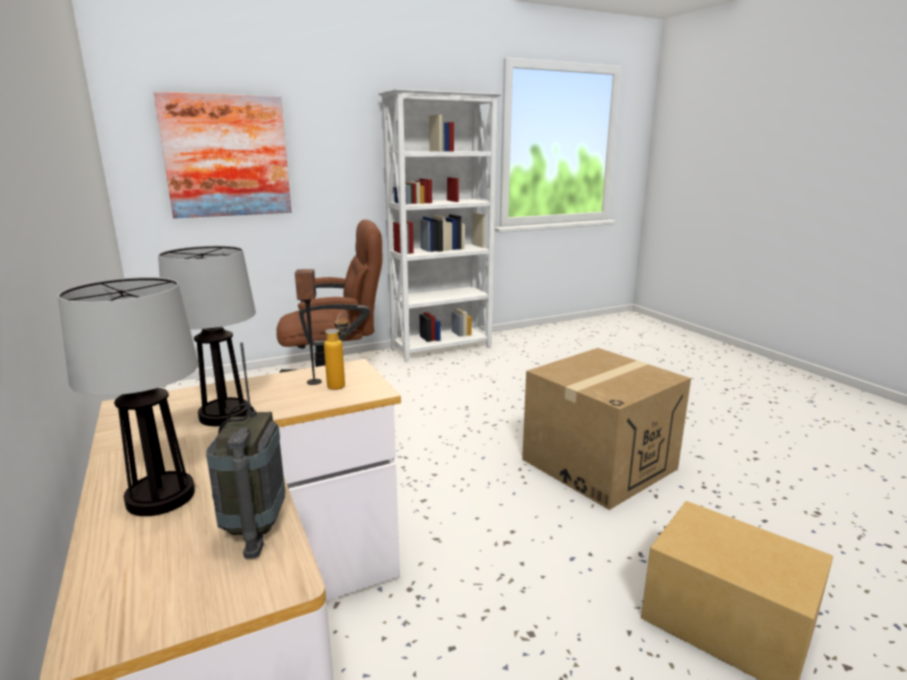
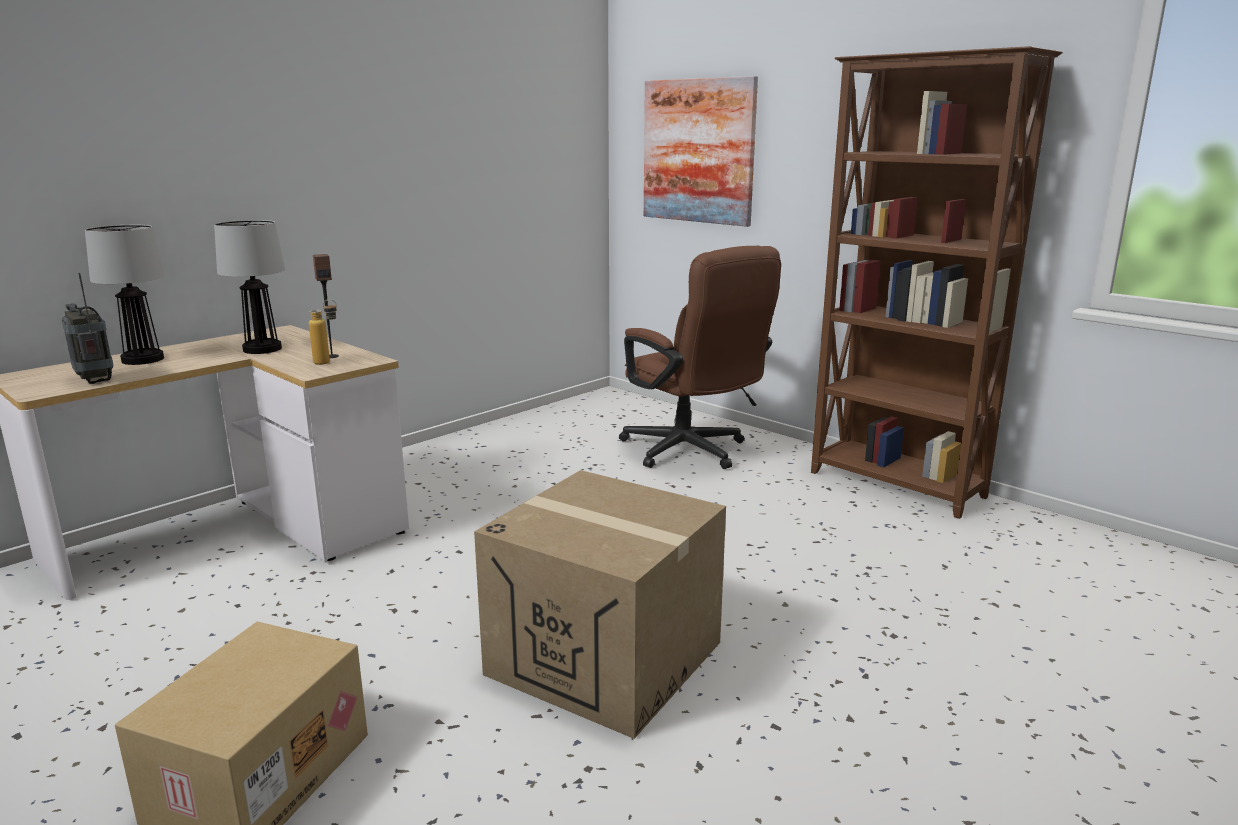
camera: 70 degrees right, 0 degrees up
(255, 528) = (95, 380): radio -> radio turned 75 degrees clockwise
(443, 349) = (896, 485): white bookcase -> brown bookcase

